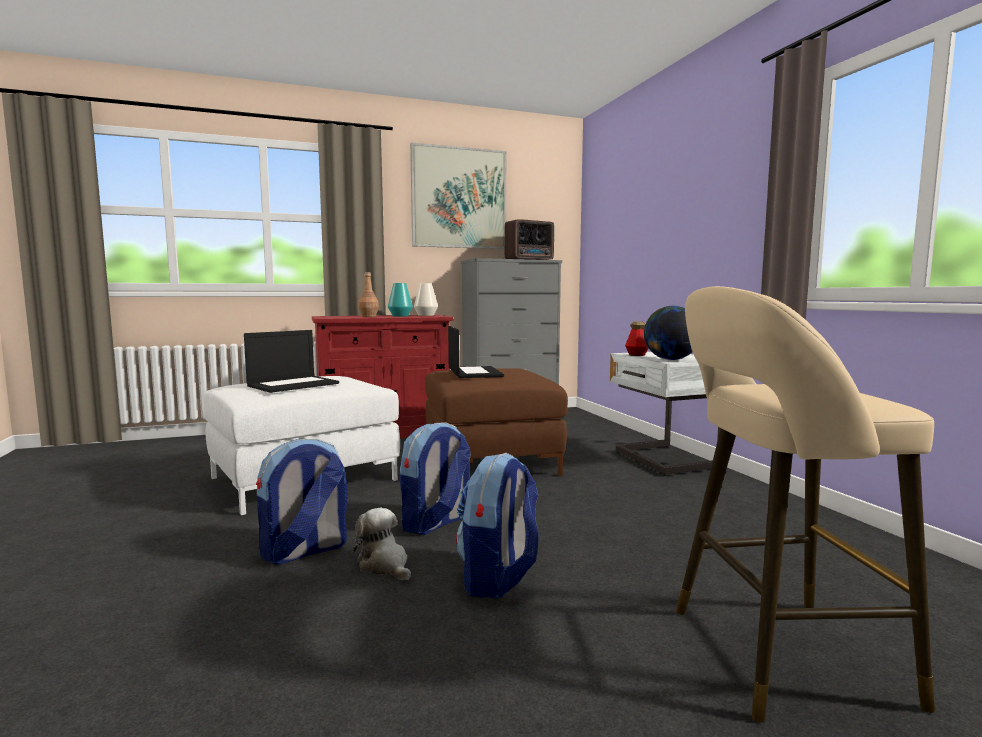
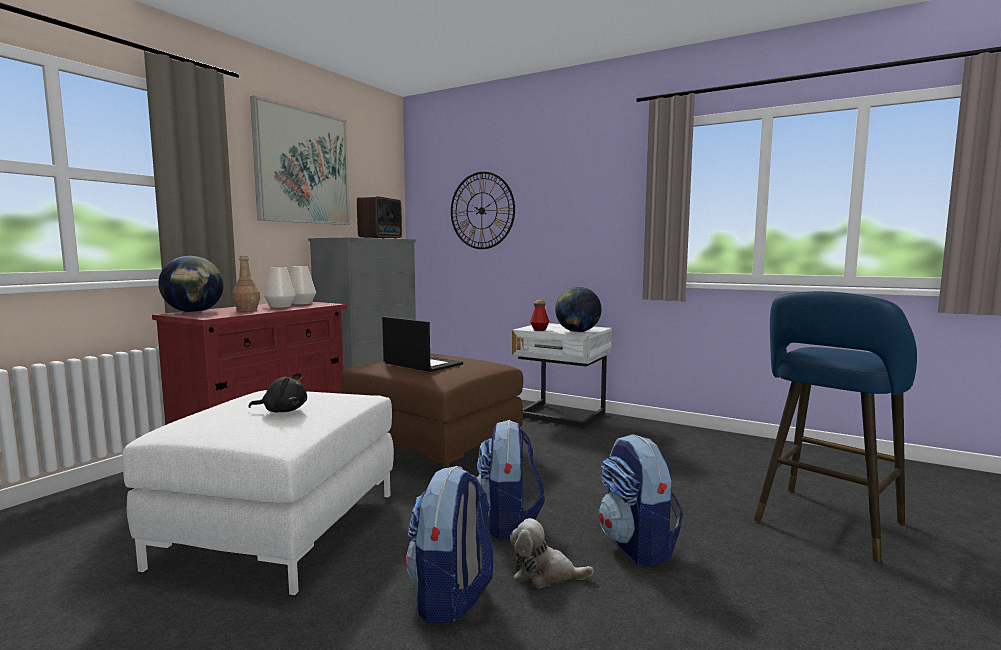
camera: 40 degrees left, 0 degrees up
(293, 384) = (283, 411): laptop -> black plush toy
(335, 316) = (194, 312): none -> globe
(400, 316) = (280, 306): turquoise vase -> white vase
(631, 226) = (482, 210): none -> wall clock
(774, 655) = (826, 525): beige stool -> blue stool

